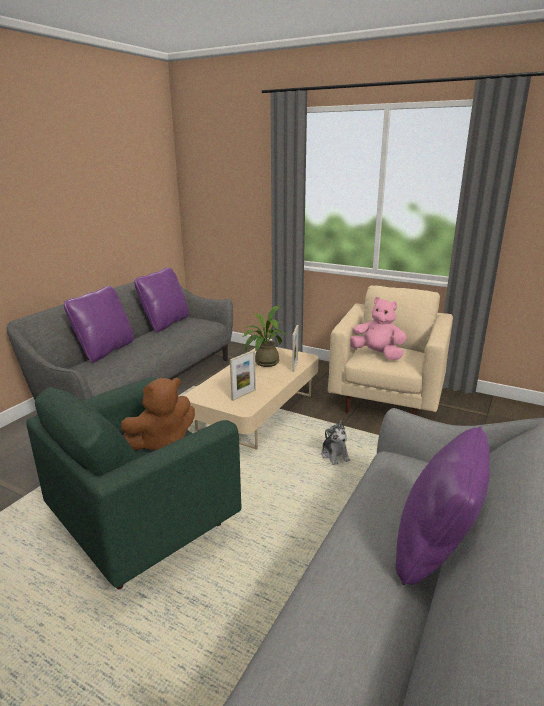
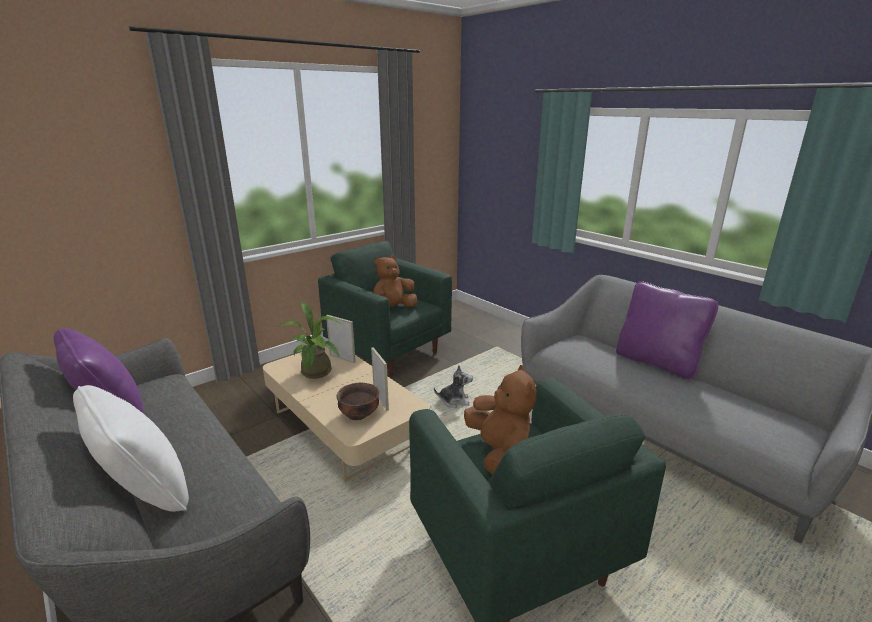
camera: 70 degrees left, 0 degrees up
(105, 350) = (145, 493): purple pillow -> white pillow
(220, 391) = (359, 414): none -> brown bowl
(377, 354) = (393, 309): pink plush toy -> brown plush toy
(387, 400) = (388, 351): beige armchair -> green armchair

